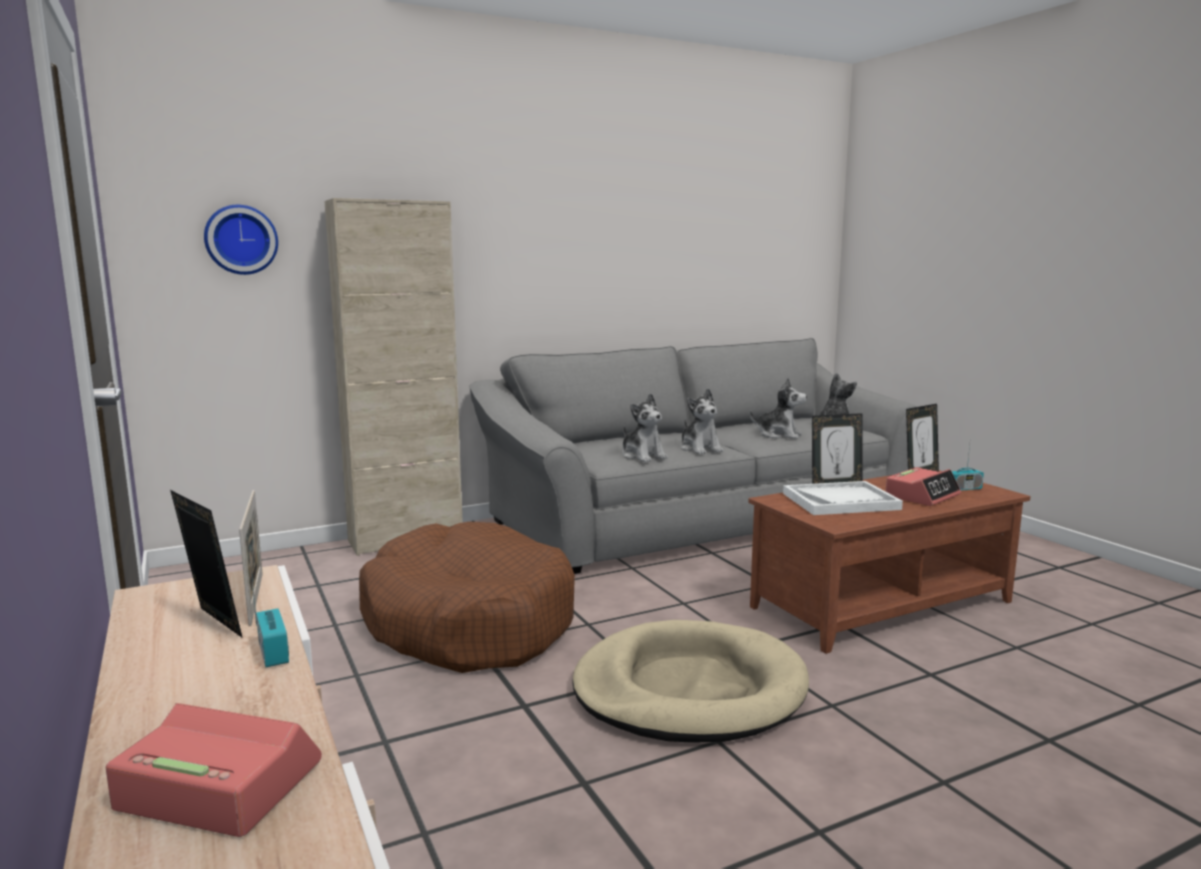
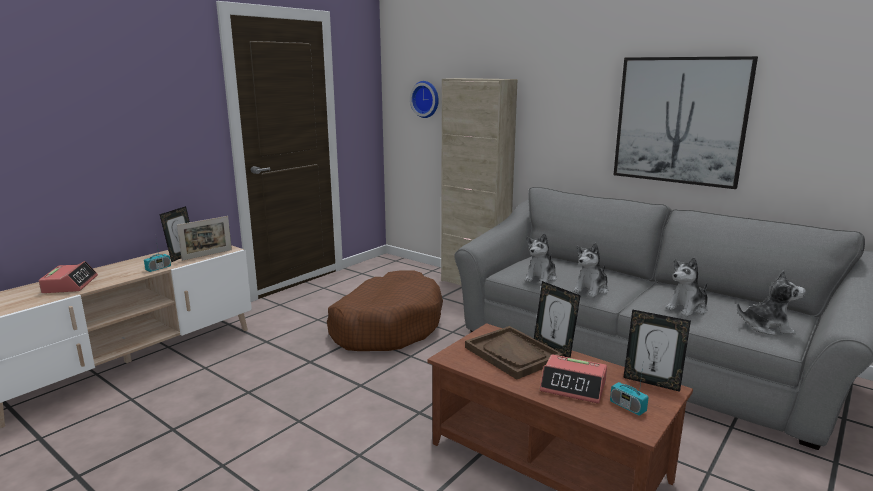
camera: 65 degrees right, 5 degrees up
(644, 254) = (680, 120): none -> picture
(689, 689) = (350, 402): beige dog bed -> none
(779, 435) = (687, 308): plush toy -> plush toy turned 60 degrees clockwise
(840, 501) = (513, 354): white tray -> brown tray

